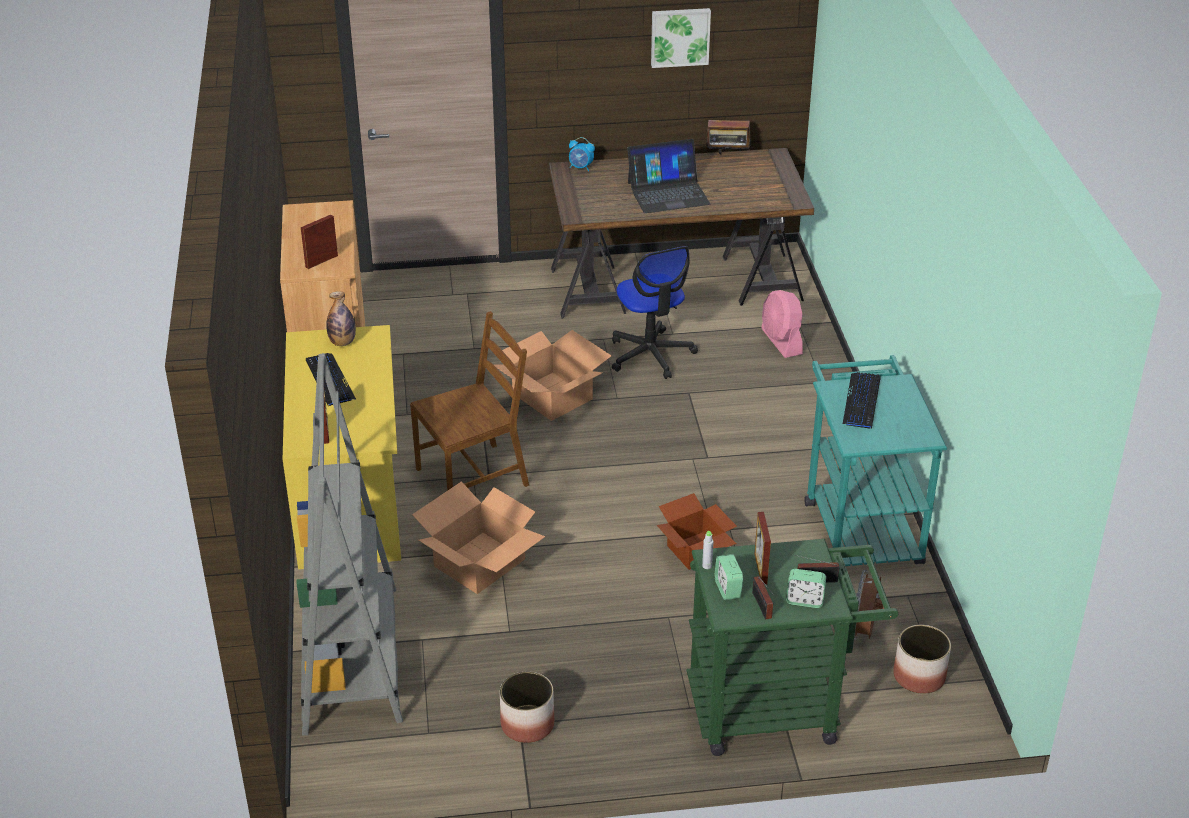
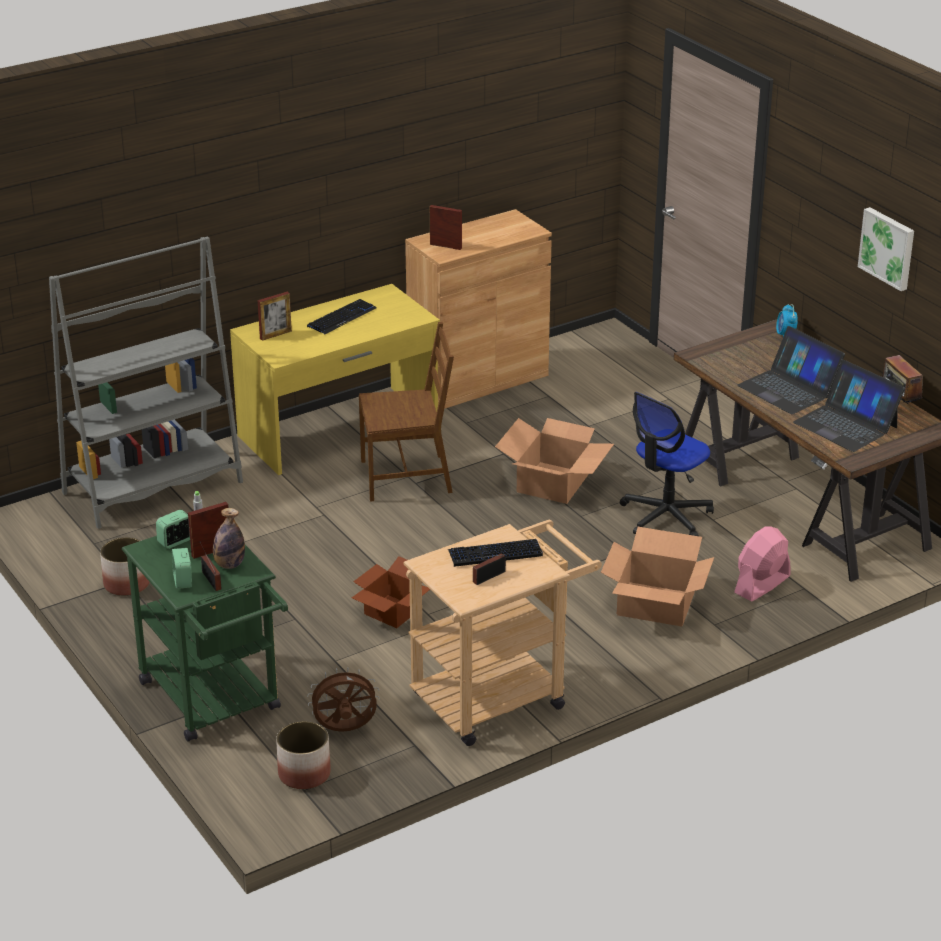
camera: 65 degrees right, 5 degrees down
(342, 342) = (397, 308): bottle -> bottle (229, 565)
(473, 477) = (407, 477): brown chair -> brown chair turned 45 degrees counterclockwise
(480, 563) = (300, 511): cardboard box -> cardboard box (655, 604)
(743, 187) = (846, 424): none -> laptop
(762, 607) = (162, 562): radio -> radio (487, 577)
(859, 524) = (499, 695): turquoise cart -> beige cart

